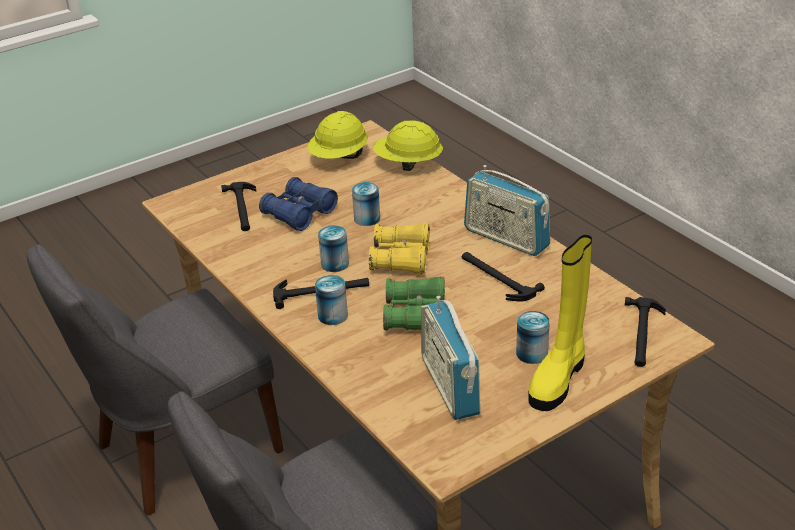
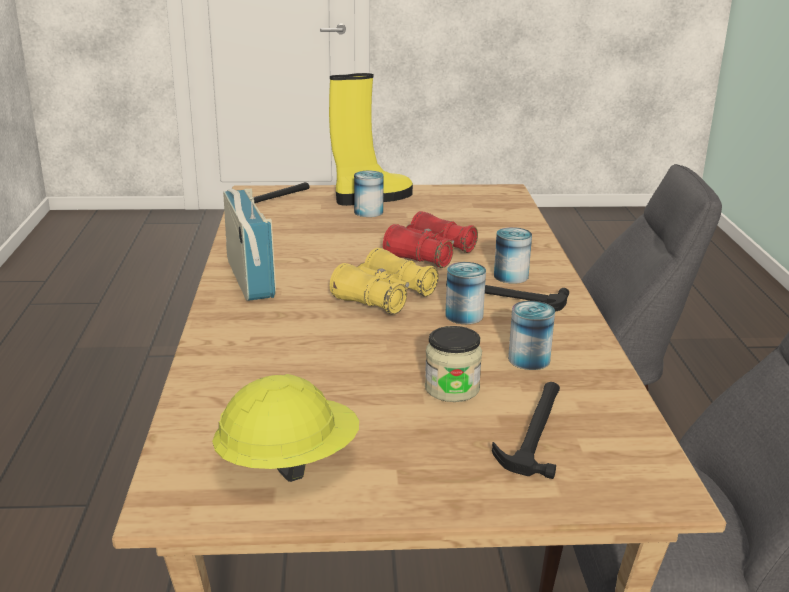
camera: 150 degrees left, 10 degrees down
(299, 213) = (452, 388): blue binoculars -> jar
(367, 218) = (368, 349): can -> can (529, 359)
(408, 164) = (205, 403): yellow hard hat -> none
(415, 315) = (430, 254): green binoculars -> red binoculars
(450, 386) = (456, 215): radio -> none
(496, 278) = (316, 255): hammer -> none

